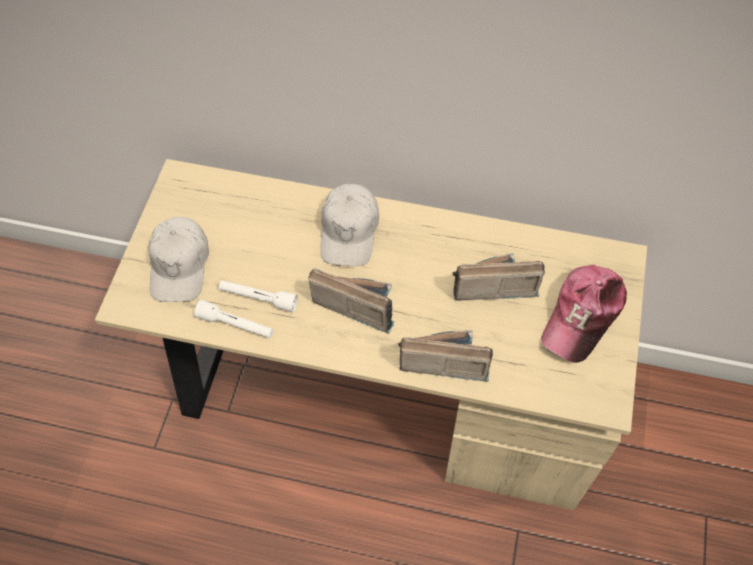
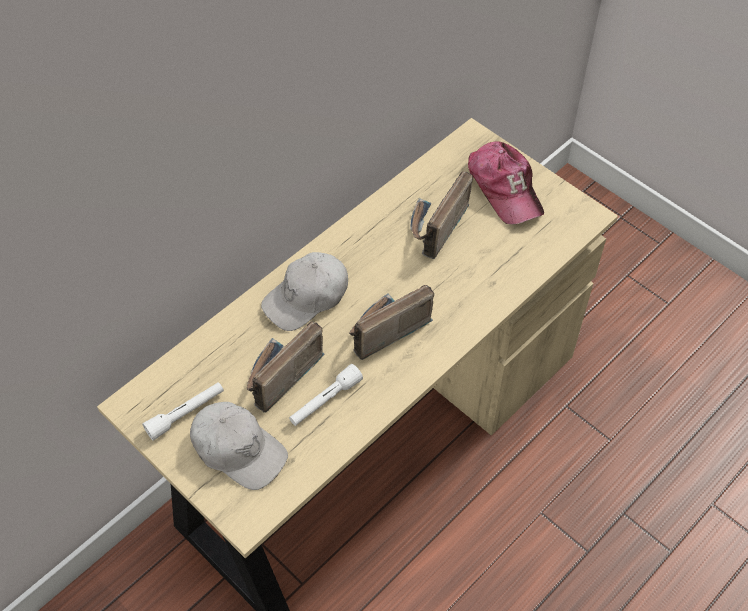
camera: 60 degrees left, 5 degrees down
(236, 325) = (340, 432): white flashlight -> white flashlight (186, 414)
(349, 231) = (307, 298): white cap -> white cap turned 105 degrees clockwise
(442, 358) = (480, 297): radio -> radio (278, 376)

